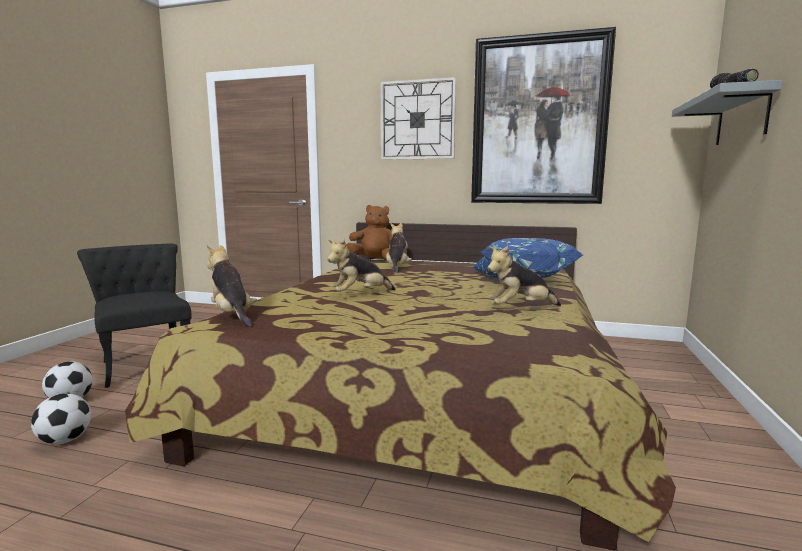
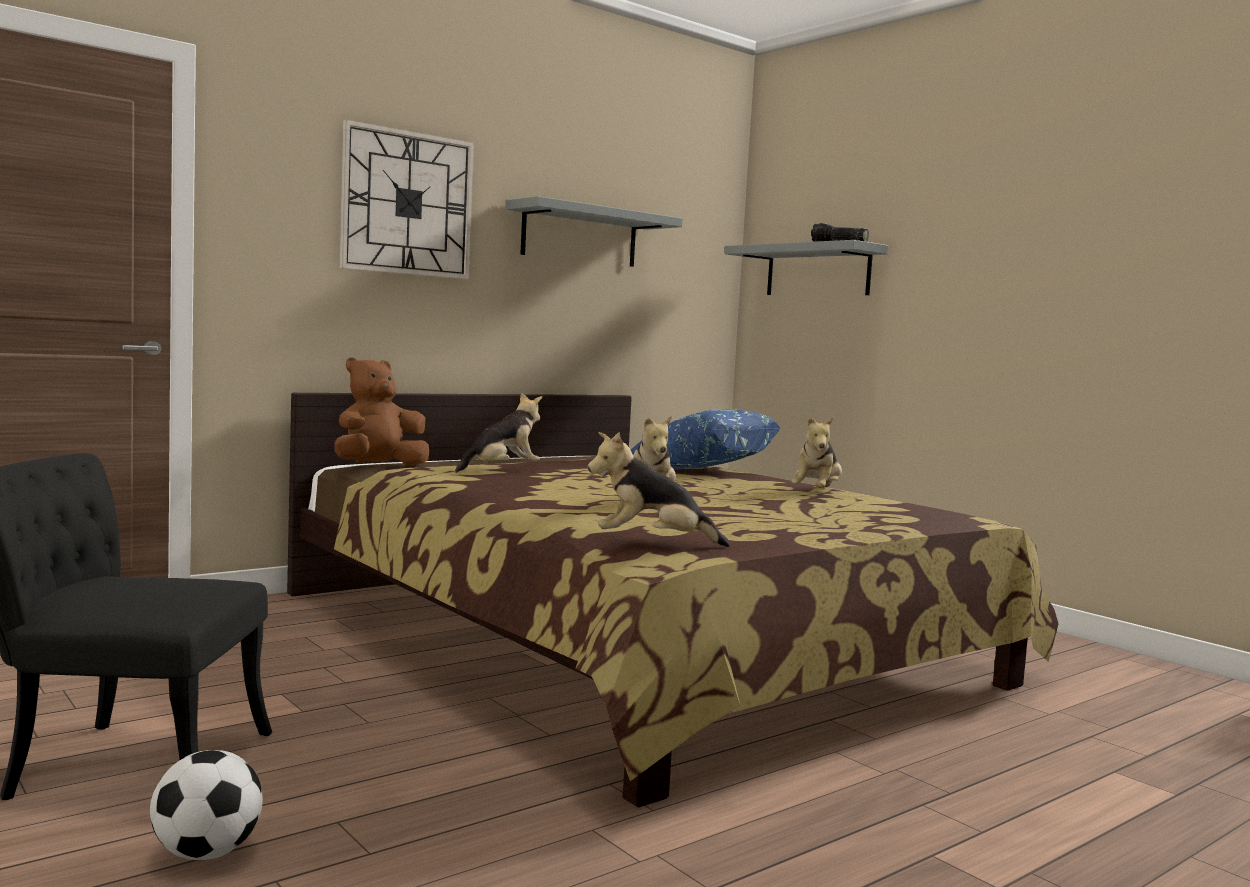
camera: 55 degrees left, 5 degrees down
(65, 440) = (423, 870): football -> none
(397, 267) = (502, 470): plush toy -> plush toy turned 105 degrees clockwise
(538, 121) = (580, 235): picture -> grey shelf

